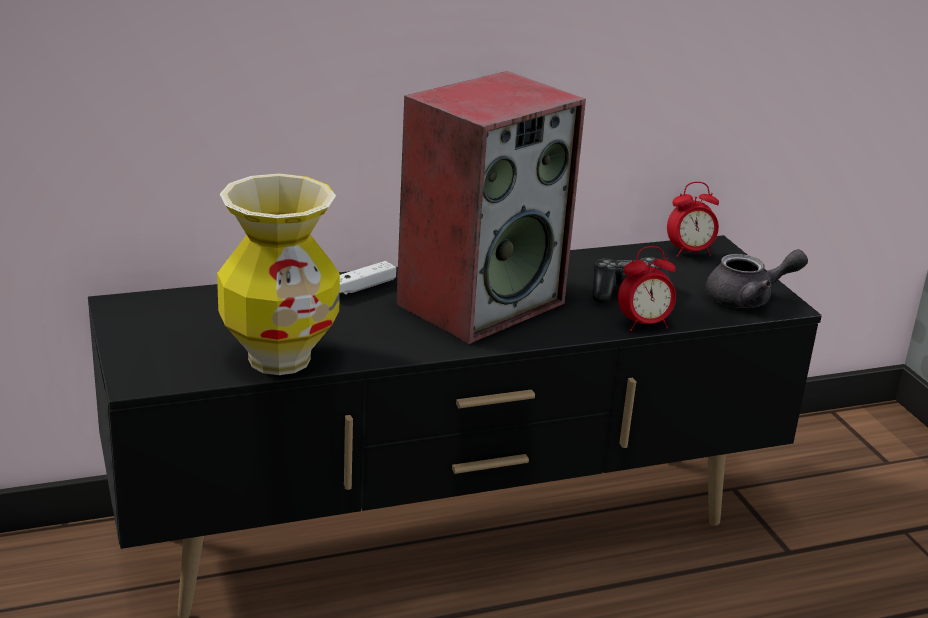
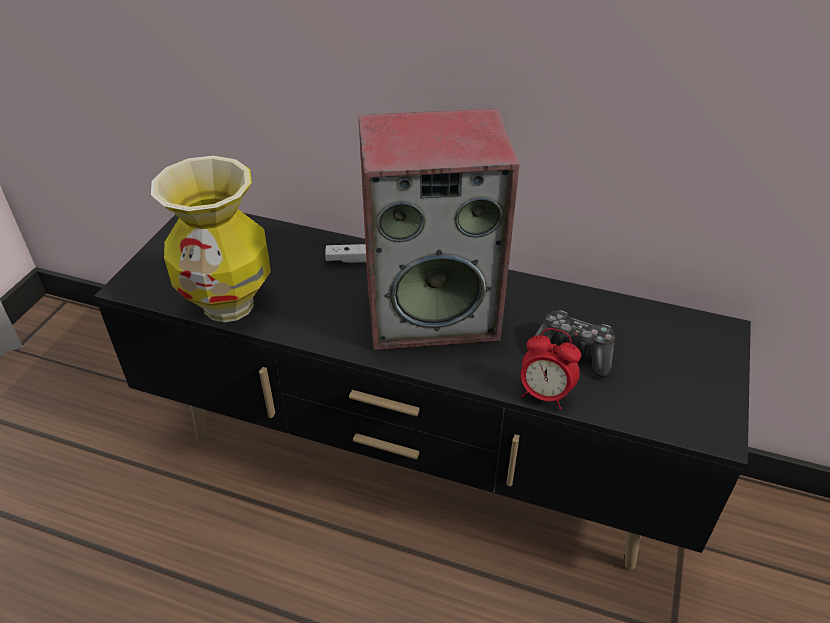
camera: 40 degrees right, 15 degrees up
(689, 252) = (688, 329): alarm clock -> none
(748, 299) = (686, 409): grey teapot -> none

